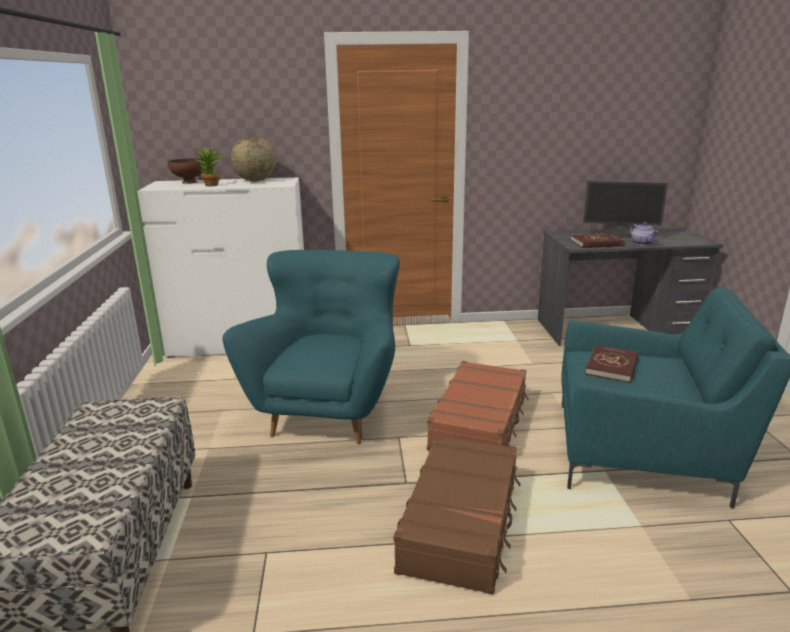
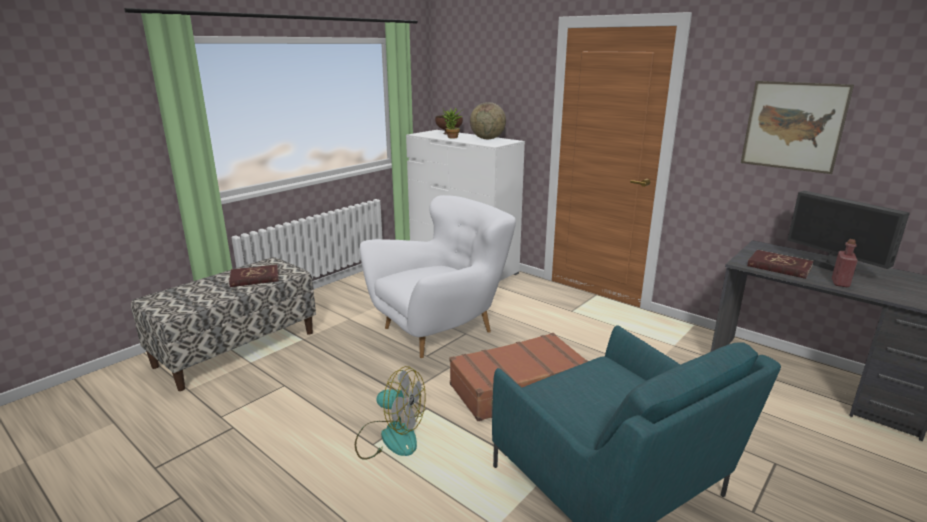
camera: 45 degrees right, 0 degrees up
(330, 410) = (440, 329): turquoise armchair -> white armchair
(461, 523) = (390, 437): brown suitcase -> fan
(563, 129) = (793, 126): none -> picture
(612, 366) = (601, 381): red book -> red book (254, 278)
(642, 243) = (840, 283): teapot -> red bottle

